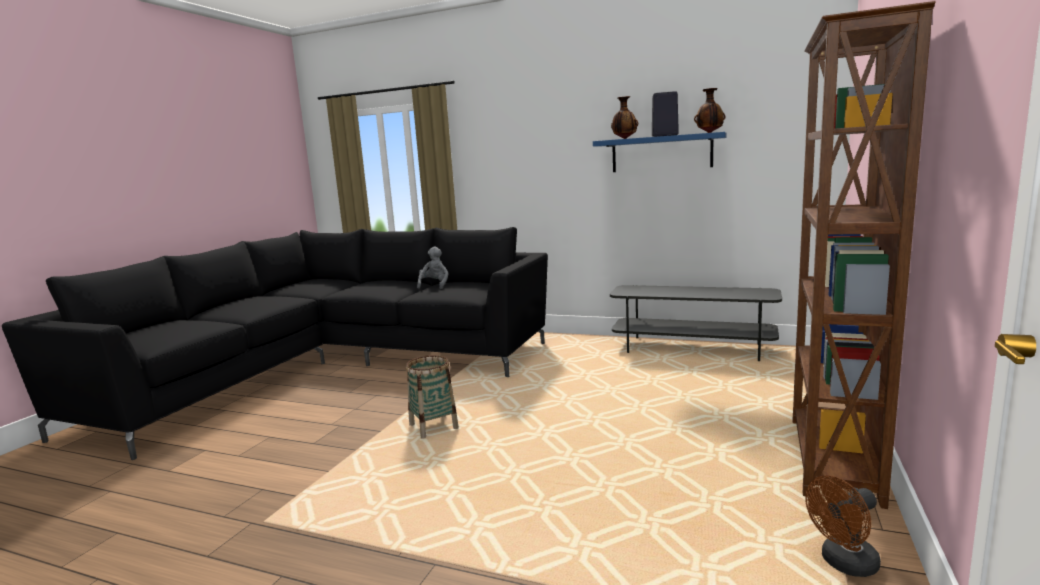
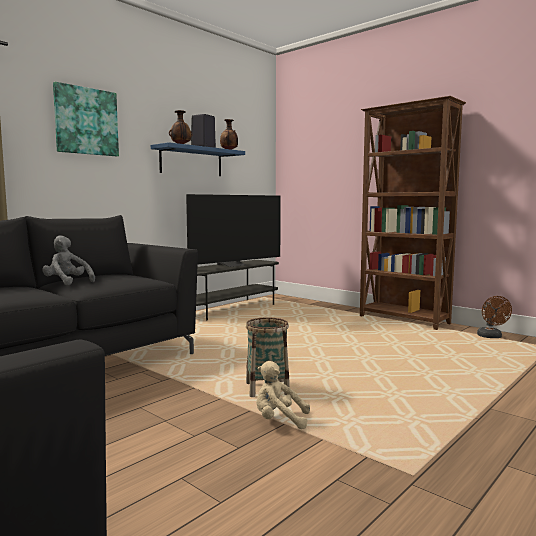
camera: 70 degrees left, 5 degrees down
(365, 447) = (279, 420): none -> beige plush toy
(529, 130) = (86, 121): none -> picture
(702, 292) = (234, 265): none -> television

